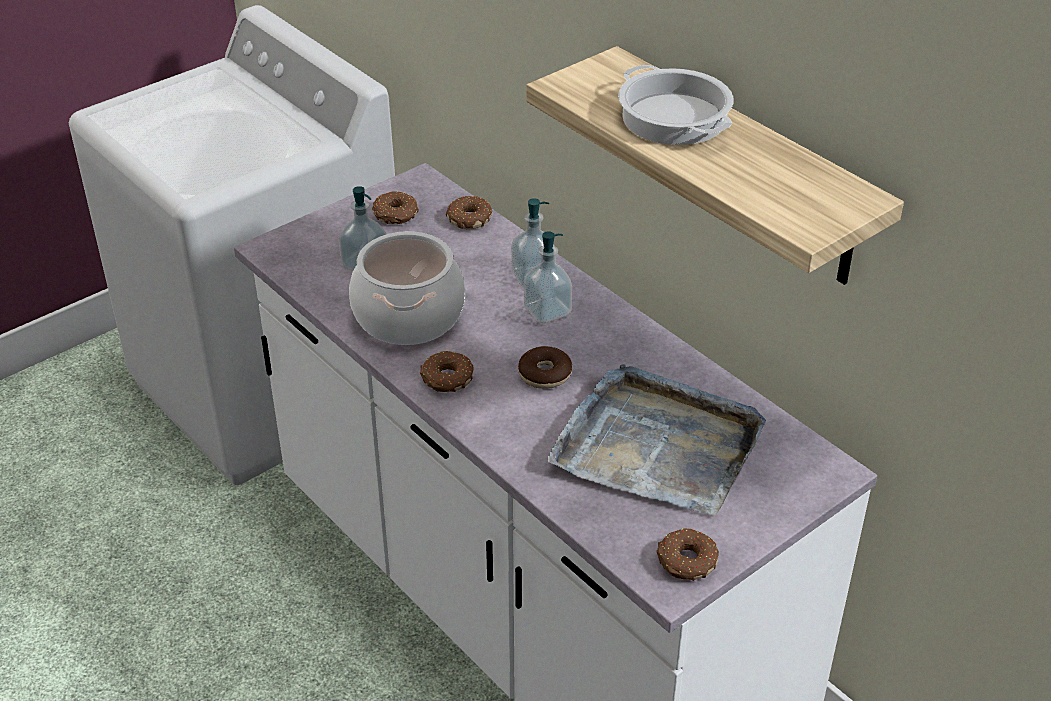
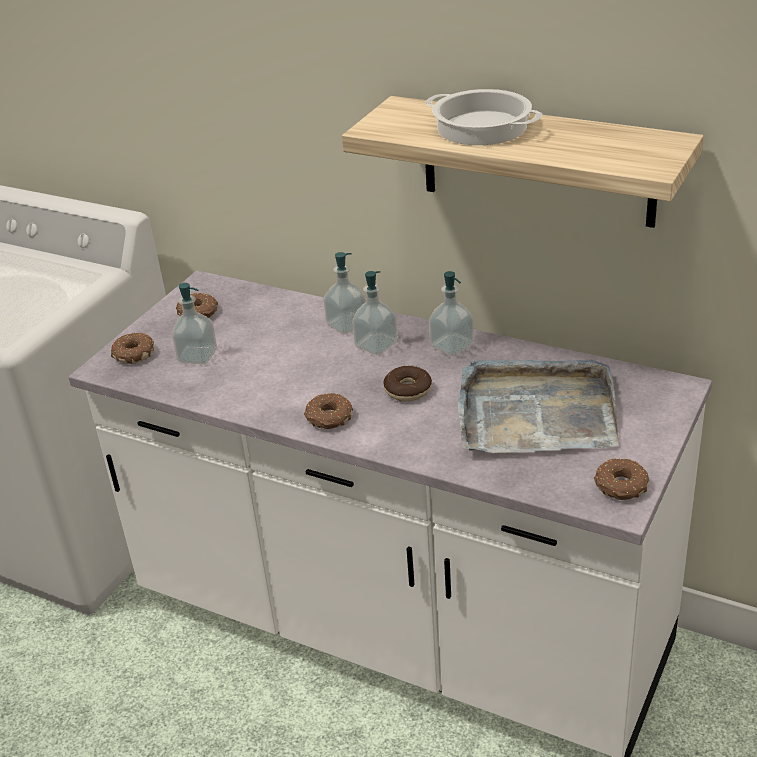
camera: 20 degrees left, 5 degrees down
(409, 316) = (263, 382): cooking pot -> none
(469, 218) = (263, 299): donut -> donut (133, 354)
(624, 339) = (452, 346): none -> soap dispenser

